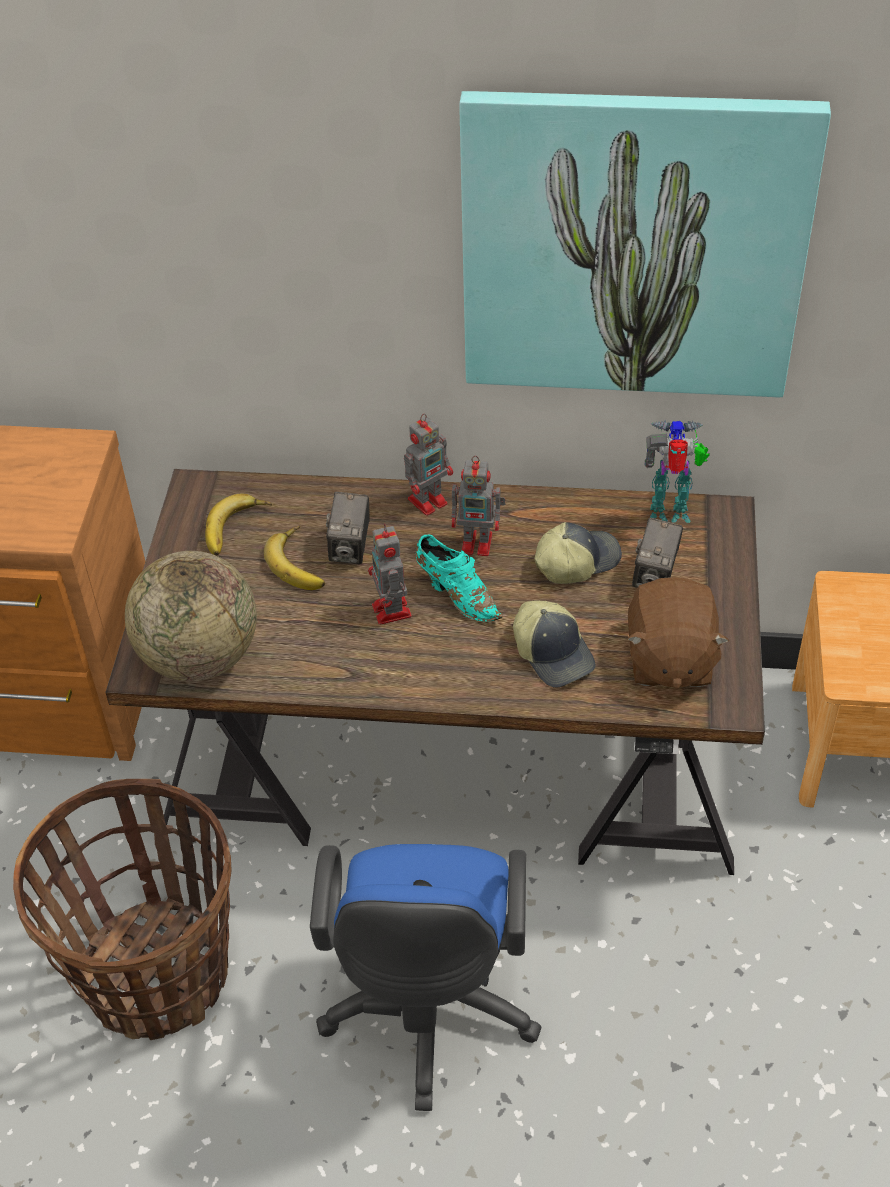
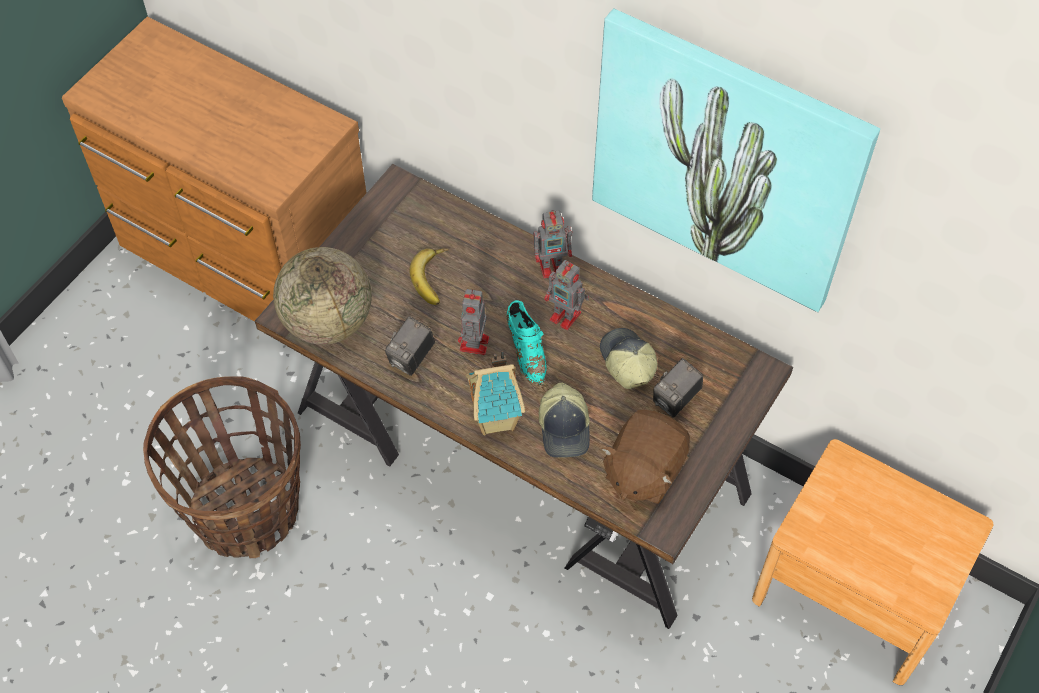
camera: 25 degrees right, 10 degrees up
(237, 530) = (407, 232): banana -> none
(350, 548) = (475, 281): camera -> camera (411, 358)
(428, 1014) = (402, 625): blue office chair -> none
(470, 676) = (497, 419): none -> toy house
(576, 561) = (626, 362): cap -> cap turned 105 degrees counterclockwise
(671, 514) = (721, 354): toy robot -> none

